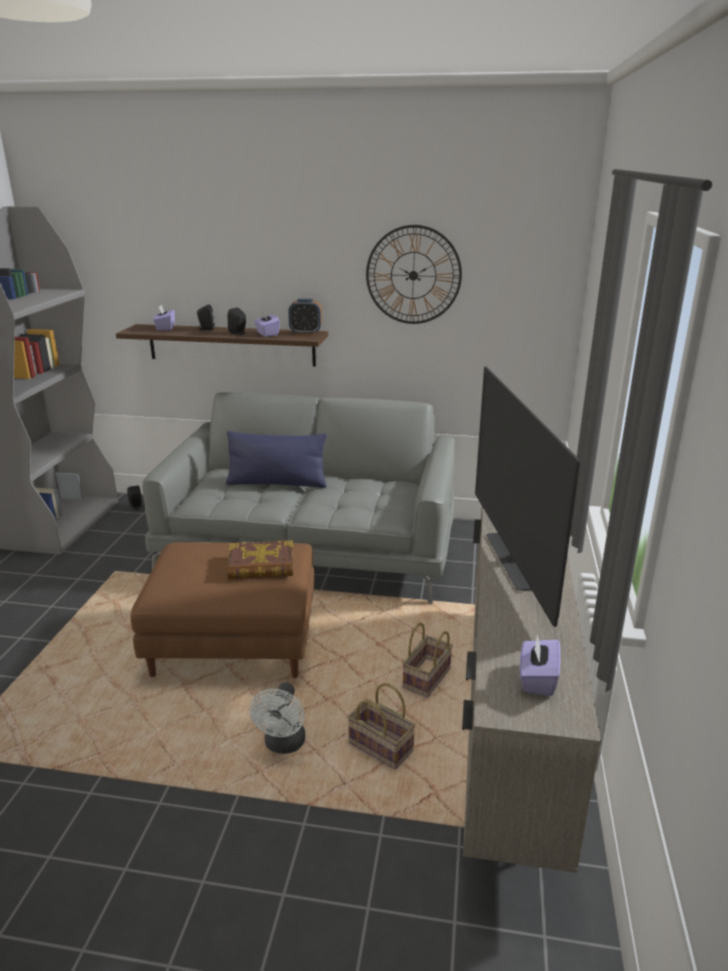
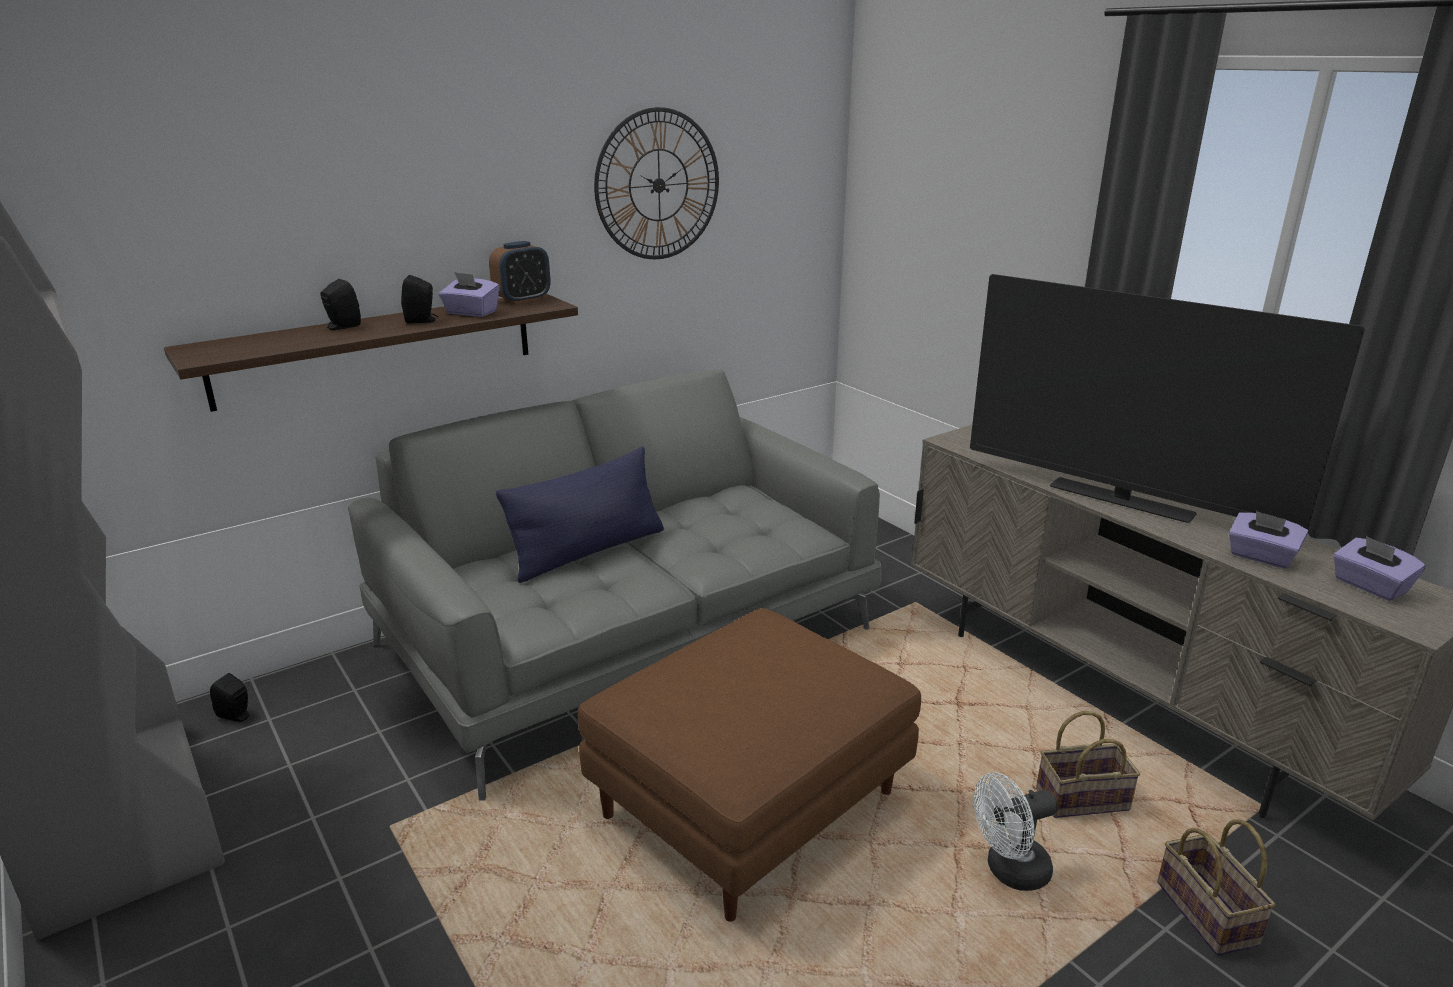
camera: 45 degrees left, 0 degrees up
(165, 328) = (257, 341): purple tissue box -> purple tissue box (1261, 557)
(261, 566) = (790, 657): book -> none
(283, 745) = (1009, 871): white fan -> white fan turned 105 degrees clockwise
(427, 680) = (998, 706): basket -> basket (1209, 915)

